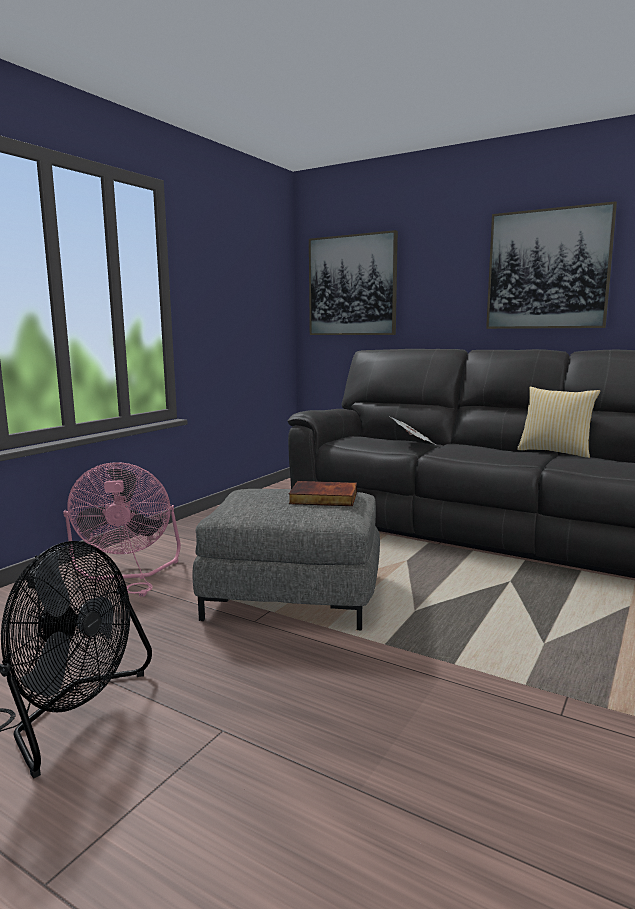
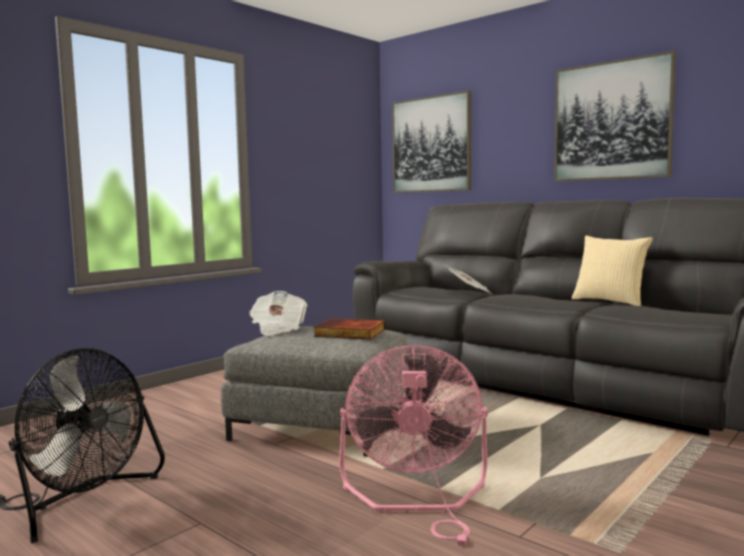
camera: 10 degrees right, 5 degrees down
(126, 573) = (184, 401): pink fan -> pink fan (420, 501)
(241, 494) = (278, 329): none -> newspaper

